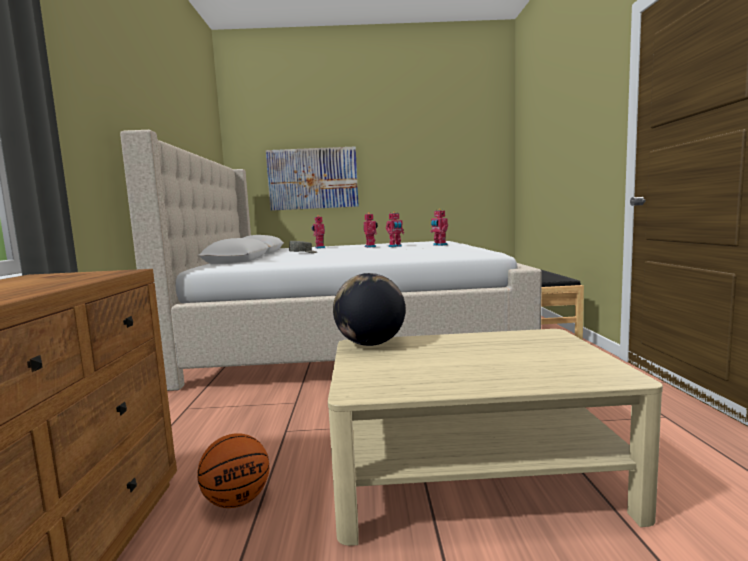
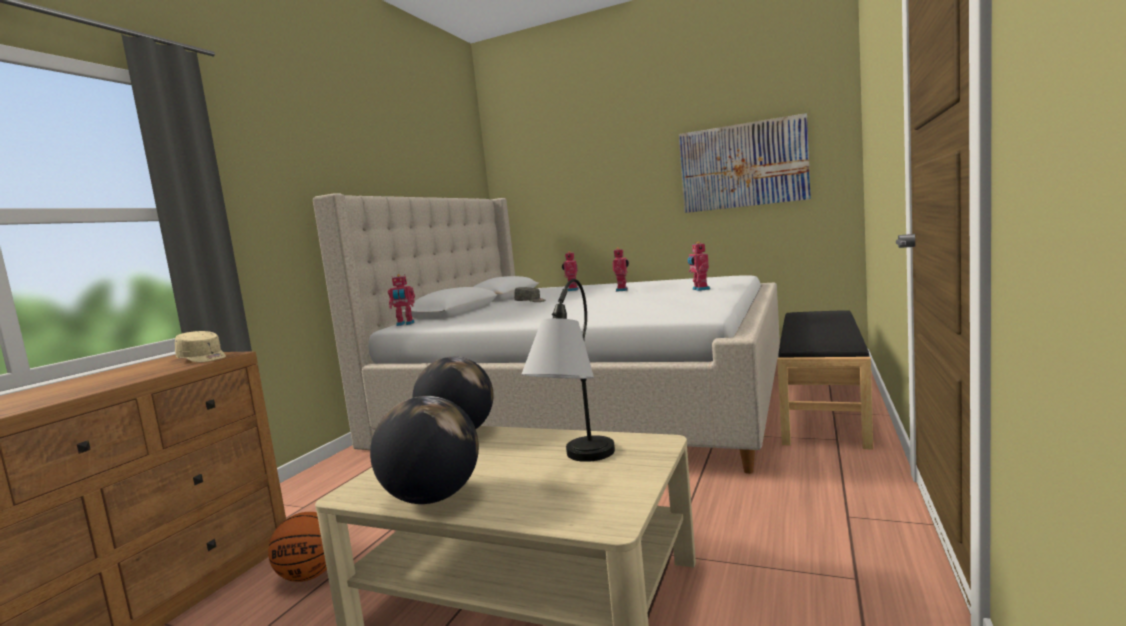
camera: 25 degrees right, 0 degrees up
(96, 274) = (203, 359): none -> beige cap
(312, 178) = (582, 201): picture -> picture (742, 165)
(395, 246) = (650, 290): toy robot -> toy robot (405, 324)
(446, 383) = (432, 498): none -> globe
(521, 351) = (576, 465): none -> table lamp

